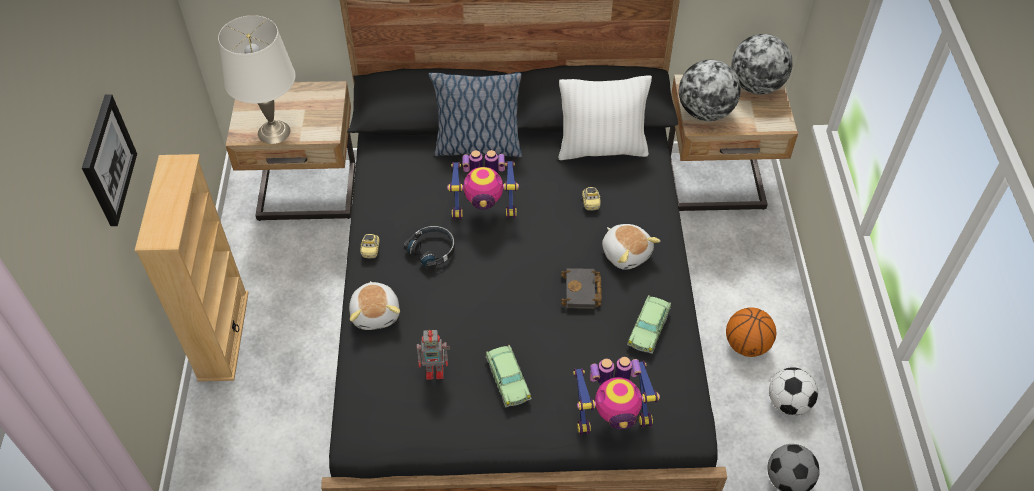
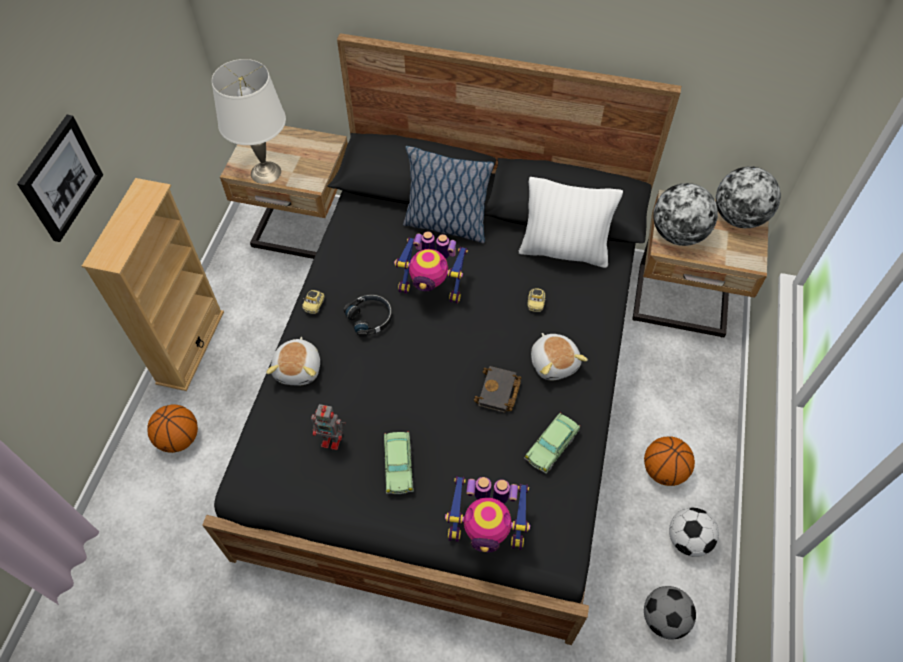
camera: 15 degrees right, 5 degrees up
(243, 430) = (179, 438): none -> basketball

